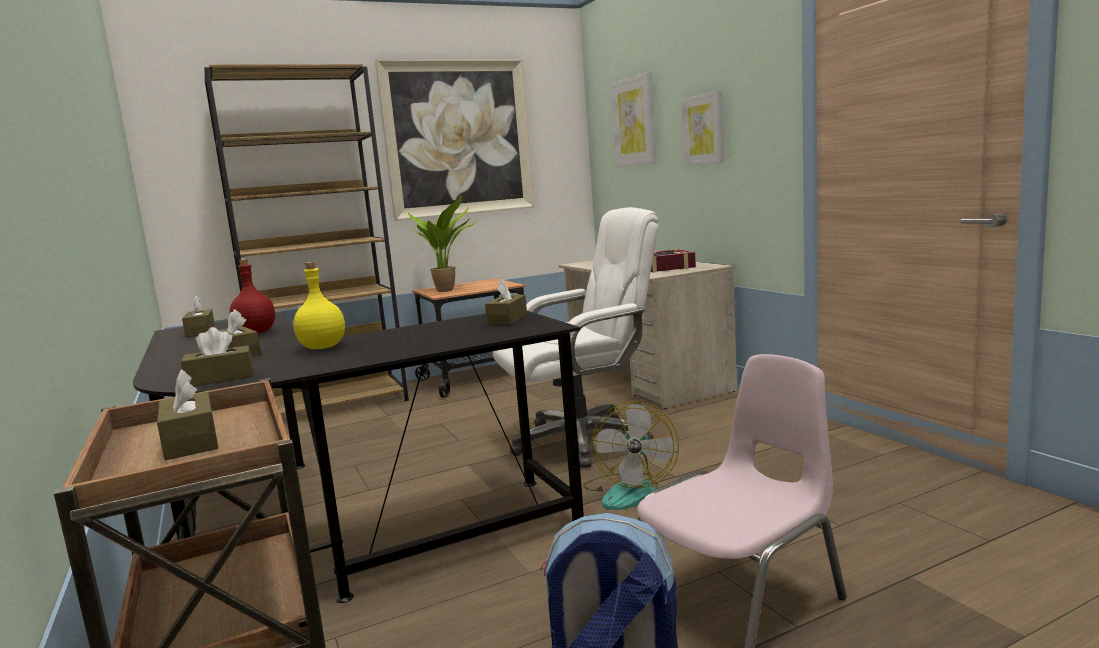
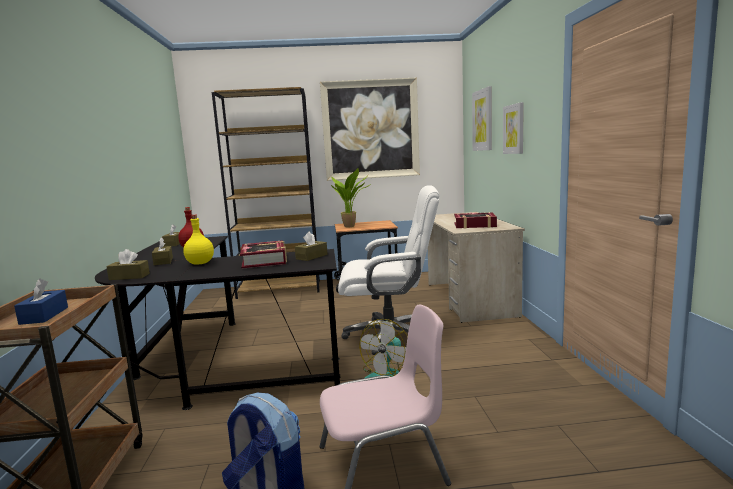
camera: 20 degrees right, 0 degrees up
(191, 441) = (44, 315): brown tissue box -> blue tissue box
(436, 331) = (264, 260): none -> book

